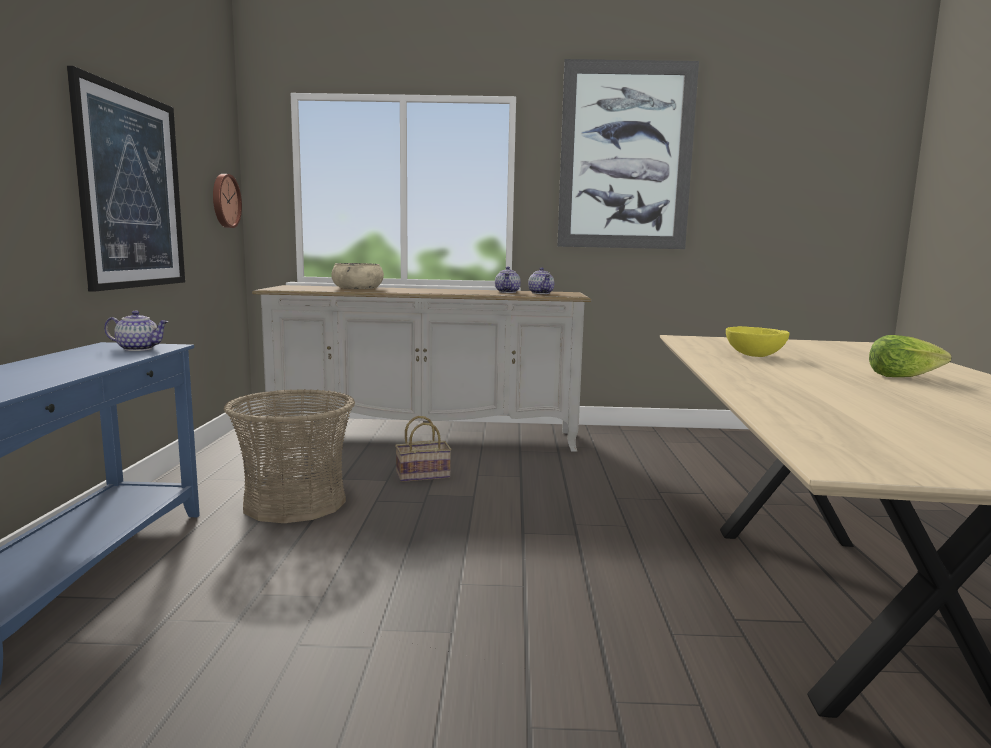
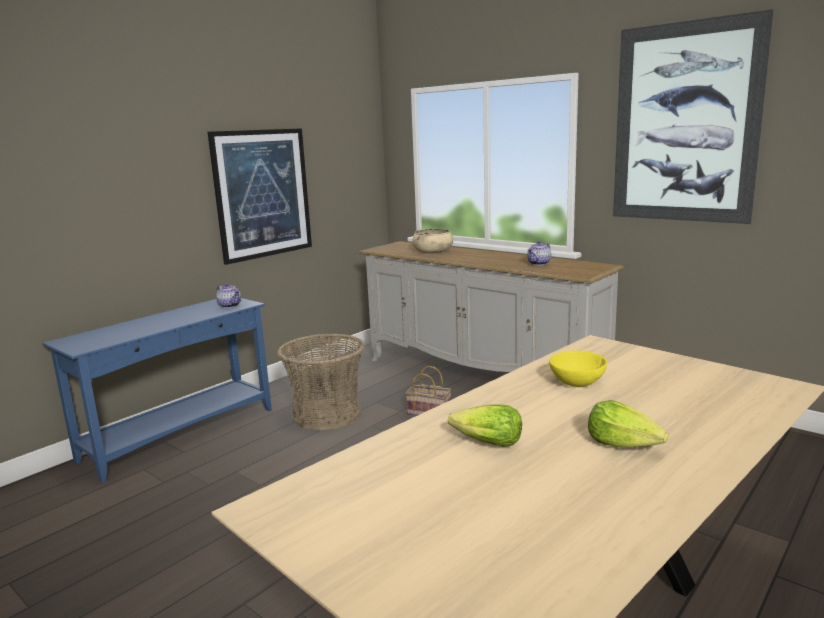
camera: 40 degrees right, 5 degrees up
(224, 201) = (361, 179): wall clock -> none
(541, 293) = (563, 268): teapot -> none
(829, 390) = (487, 443): none -> lettuce

